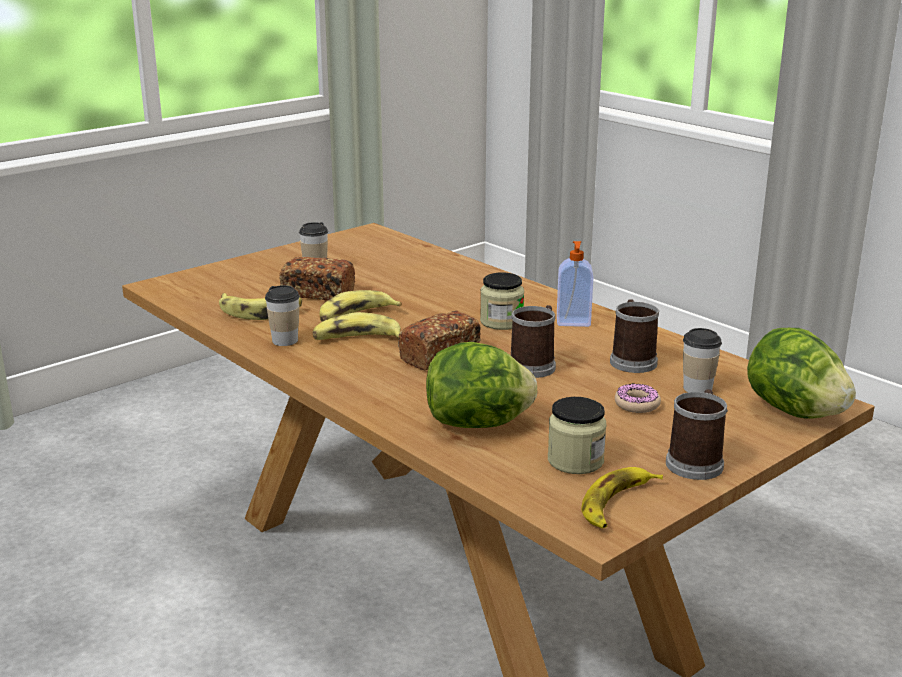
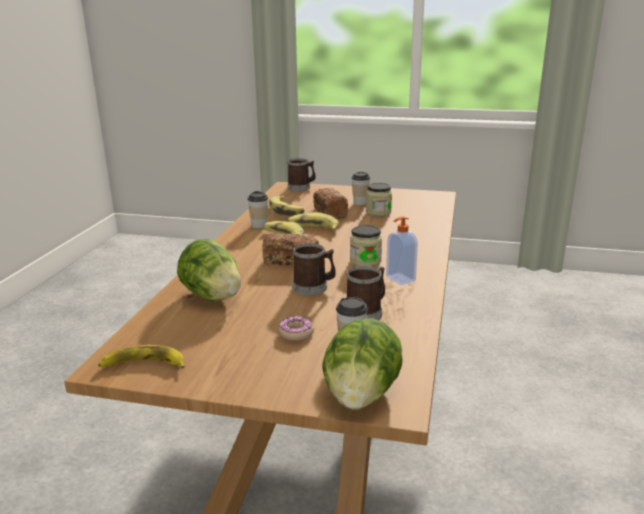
camera: 55 degrees right, 0 degrees up
(575, 461) = (191, 336): jar -> jar (378, 212)
(696, 462) = (229, 376): mug -> mug (301, 187)

